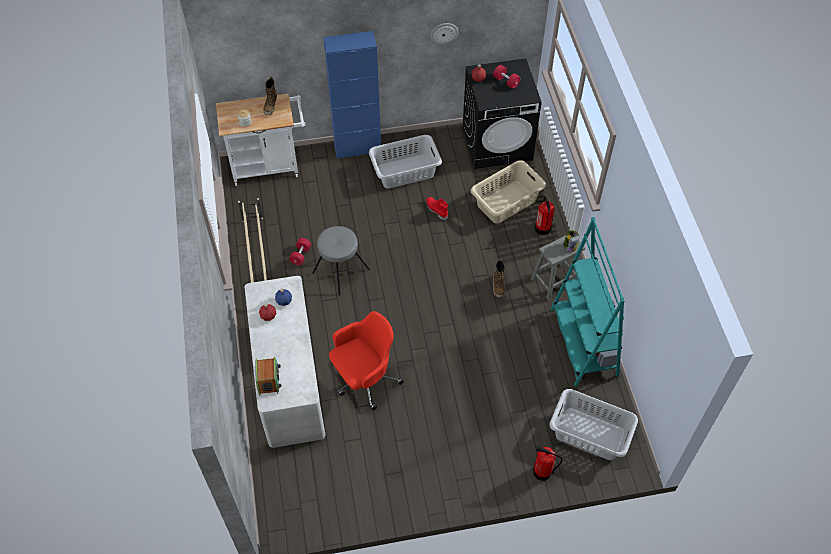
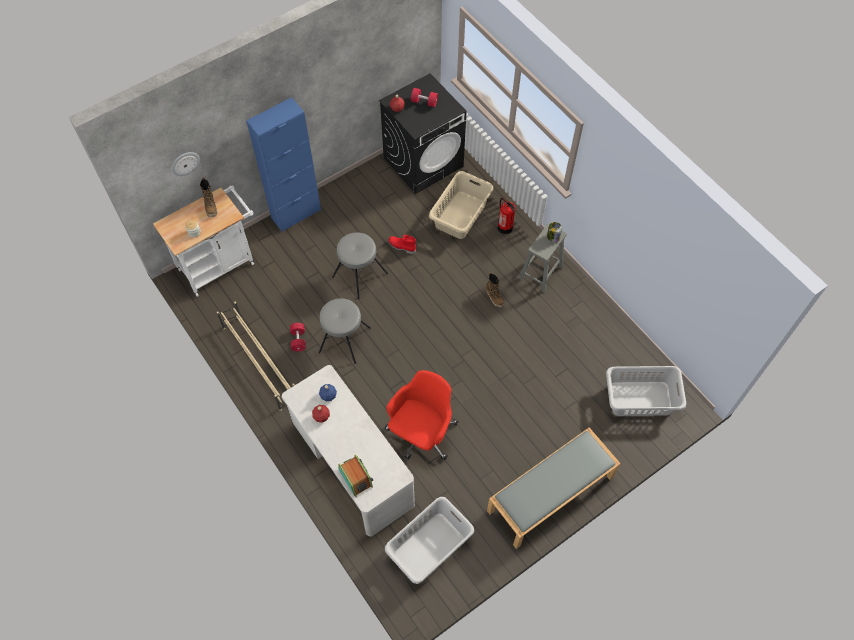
camera: 25 degrees left, 5 degrees up
(385, 220) = (359, 274): none -> grey stool
(404, 171) = (353, 220): grey laundry basket -> grey laundry basket (428, 546)
(444, 33) = (355, 75): wall clock -> wall clock (185, 163)
(453, 483) = (550, 494): none -> grey bench
(542, 472) = (619, 450): fire extinguisher -> none
(583, 342) = (593, 318): turquoise bookcase -> none

